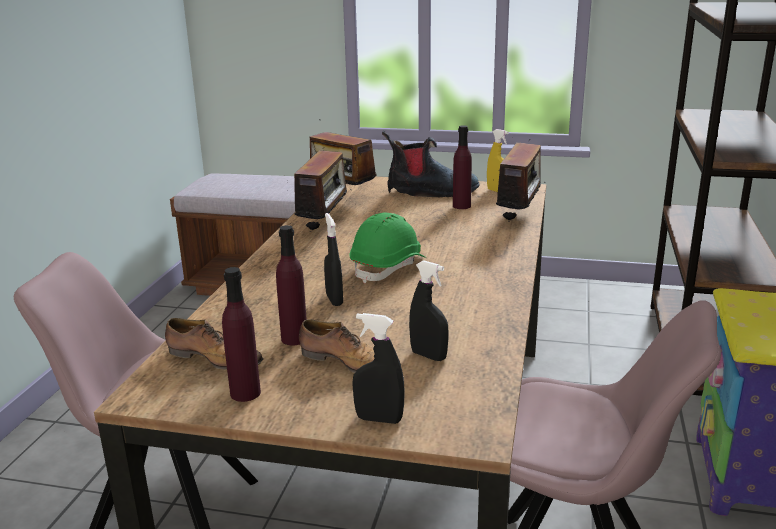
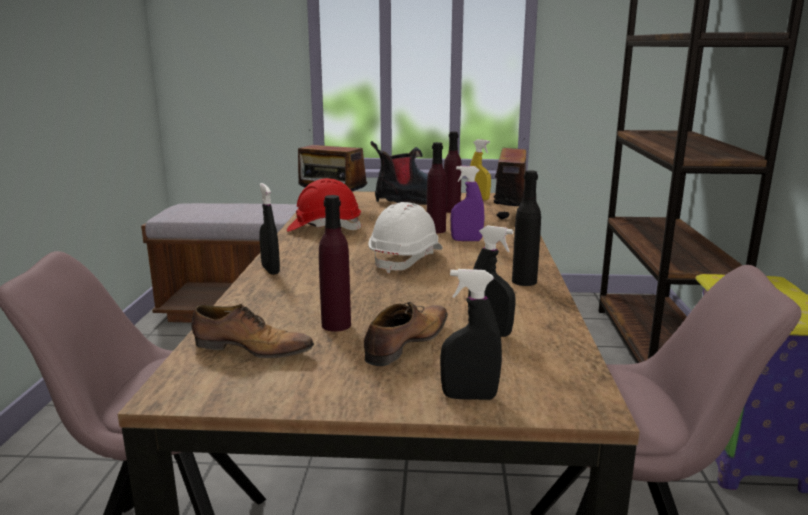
camera: 10 degrees left, 5 degrees down
(245, 393) = (302, 381): purple bottle -> purple bottle (436, 230)
(324, 225) = (324, 228): radio -> red hard hat
(334, 300) = (363, 288): black spray bottle -> black spray bottle (270, 270)
(347, 362) = (405, 344): shoe -> shoe turned 75 degrees counterclockwise
(389, 267) = (407, 259): green hard hat -> white hard hat
(458, 246) = (466, 240): none -> purple spray bottle
(491, 299) = (524, 281): none -> black bottle

